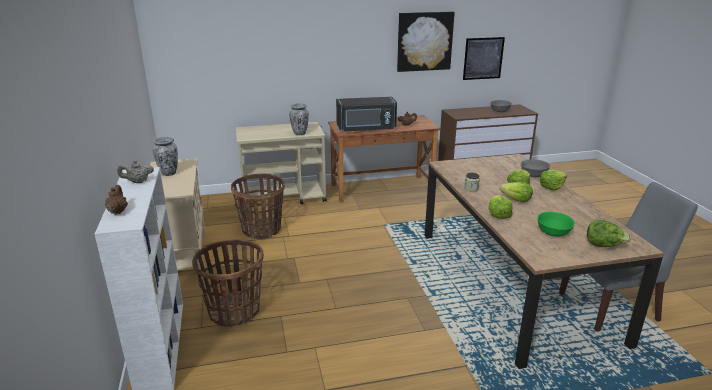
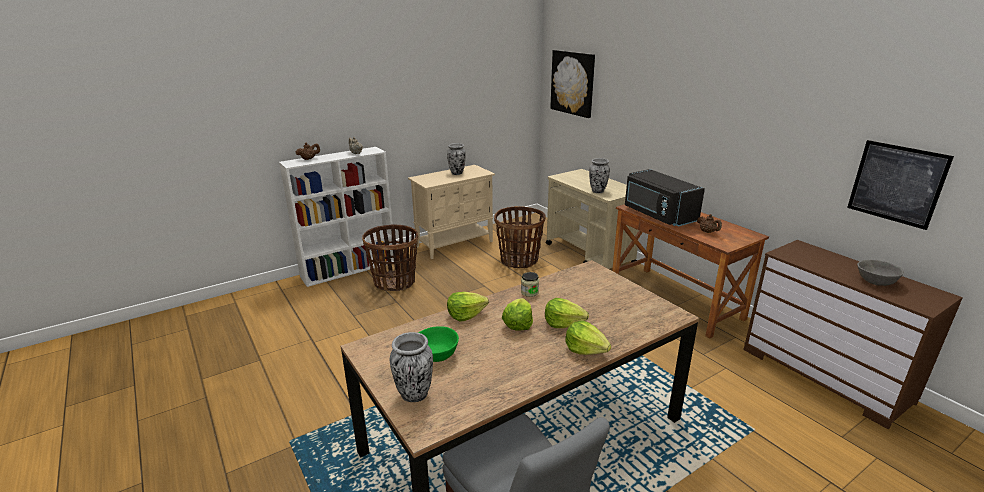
camera: 70 degrees right, 0 degrees up
(424, 41) = (792, 128): picture -> picture (573, 83)
(533, 174) = (620, 332): grey bowl -> none
(604, 246) = (414, 394): lettuce -> vase

